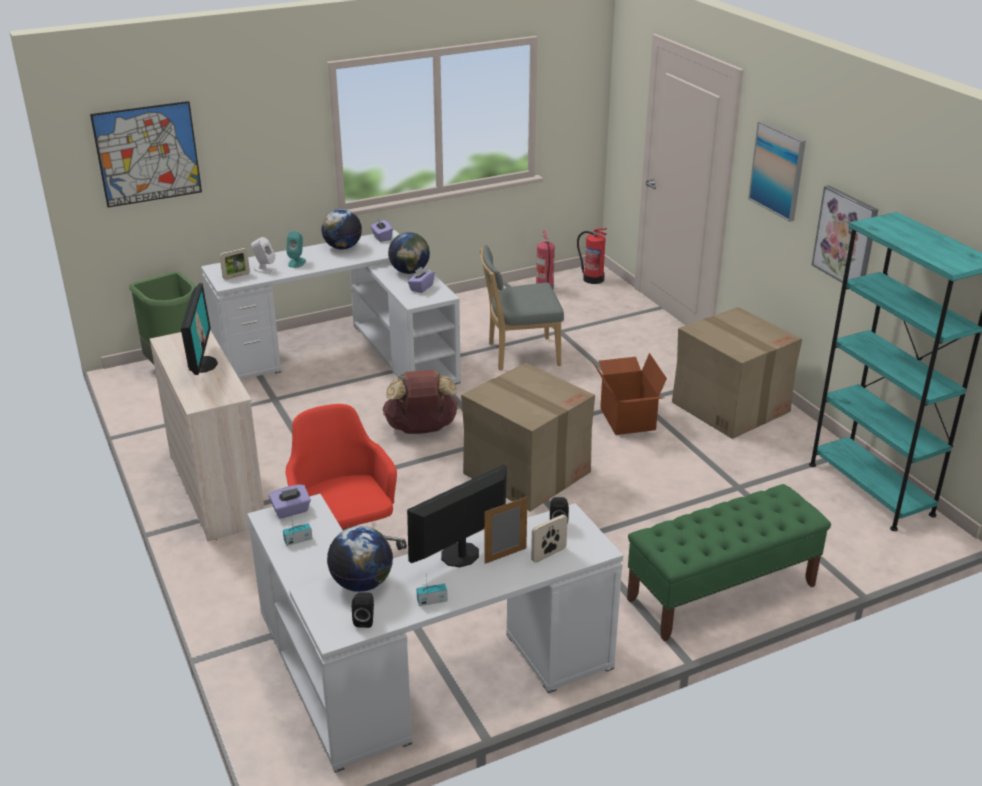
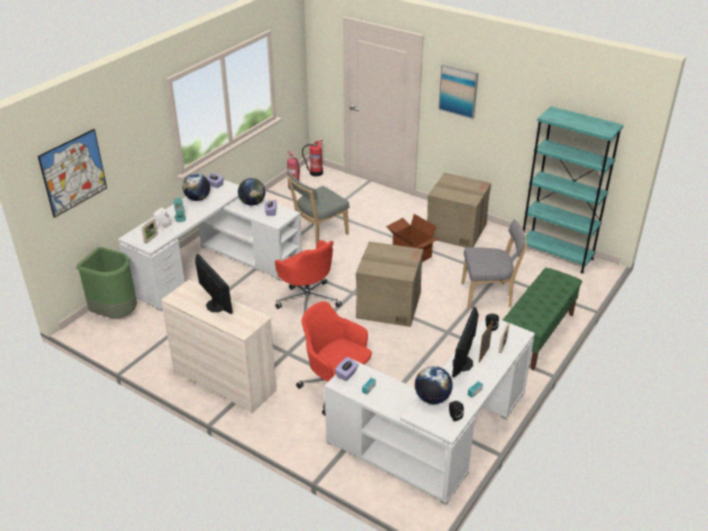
camera: 30 degrees left, 5 degrees up
(421, 430) = (307, 300): brown backpack -> red office chair
(695, 510) = (489, 295): none -> grey chair
(845, 238) = (514, 123): picture -> none

